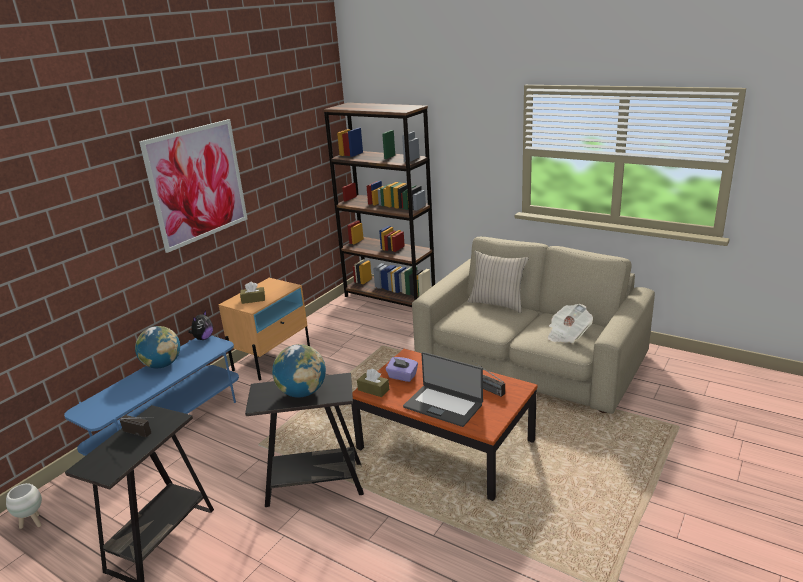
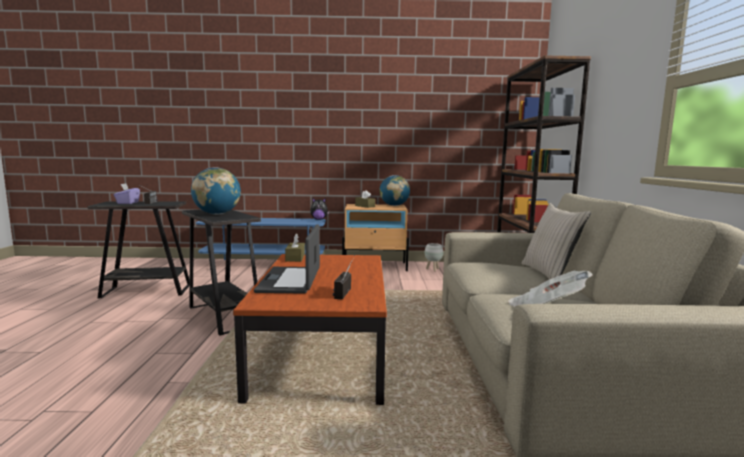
camera: 55 degrees right, 15 degrees down
(33, 523) = (158, 264): white planter -> white planter (433, 269)
(162, 365) = (276, 219): globe -> globe (394, 205)
(197, 184) = (354, 106): picture -> none
(402, 377) = (328, 261): purple tissue box -> purple tissue box (127, 203)

